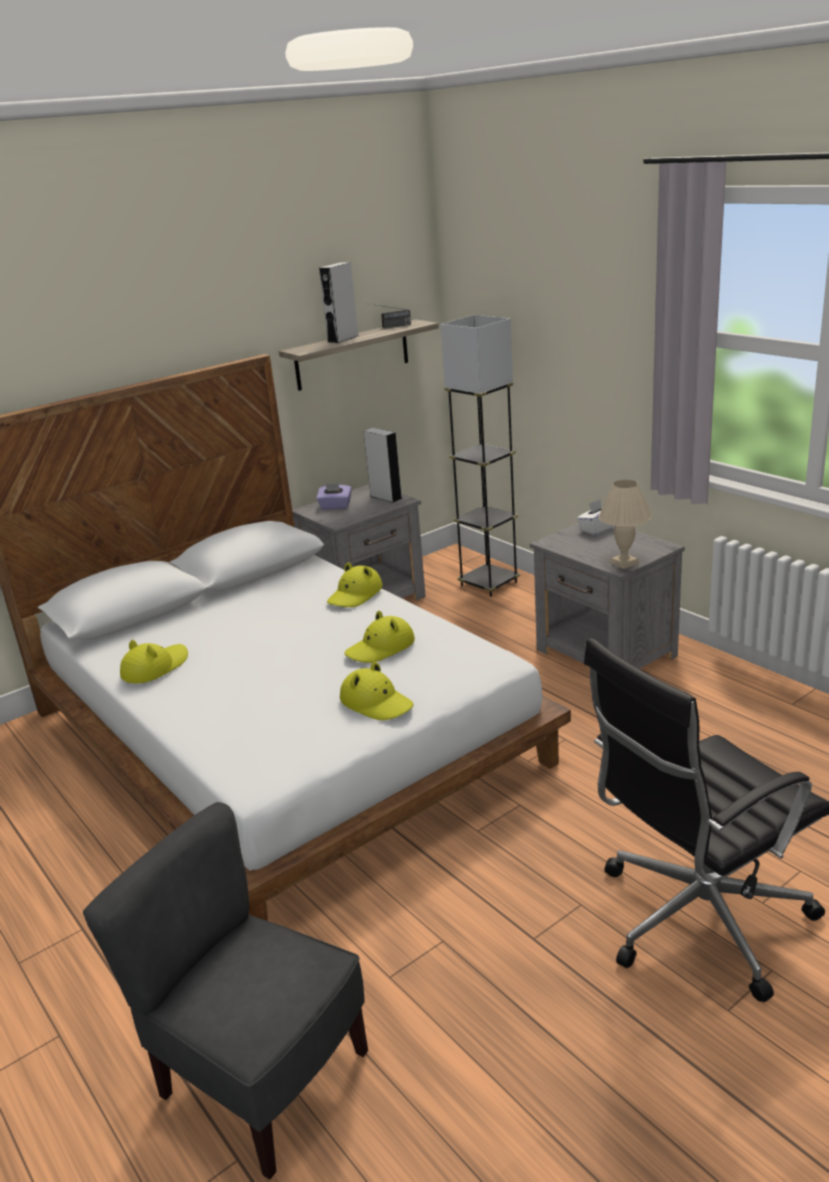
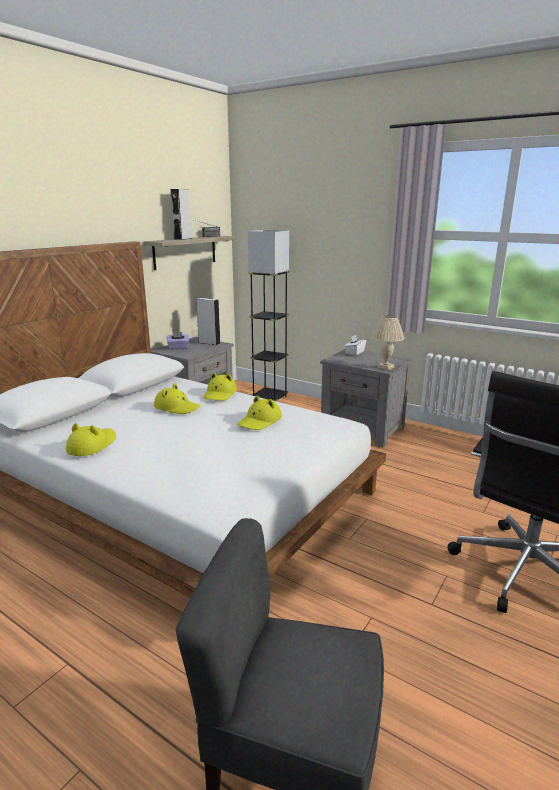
camera: 20 degrees left, 5 degrees down
(376, 703) = (280, 452): yellow hat -> yellow hat (177, 407)

